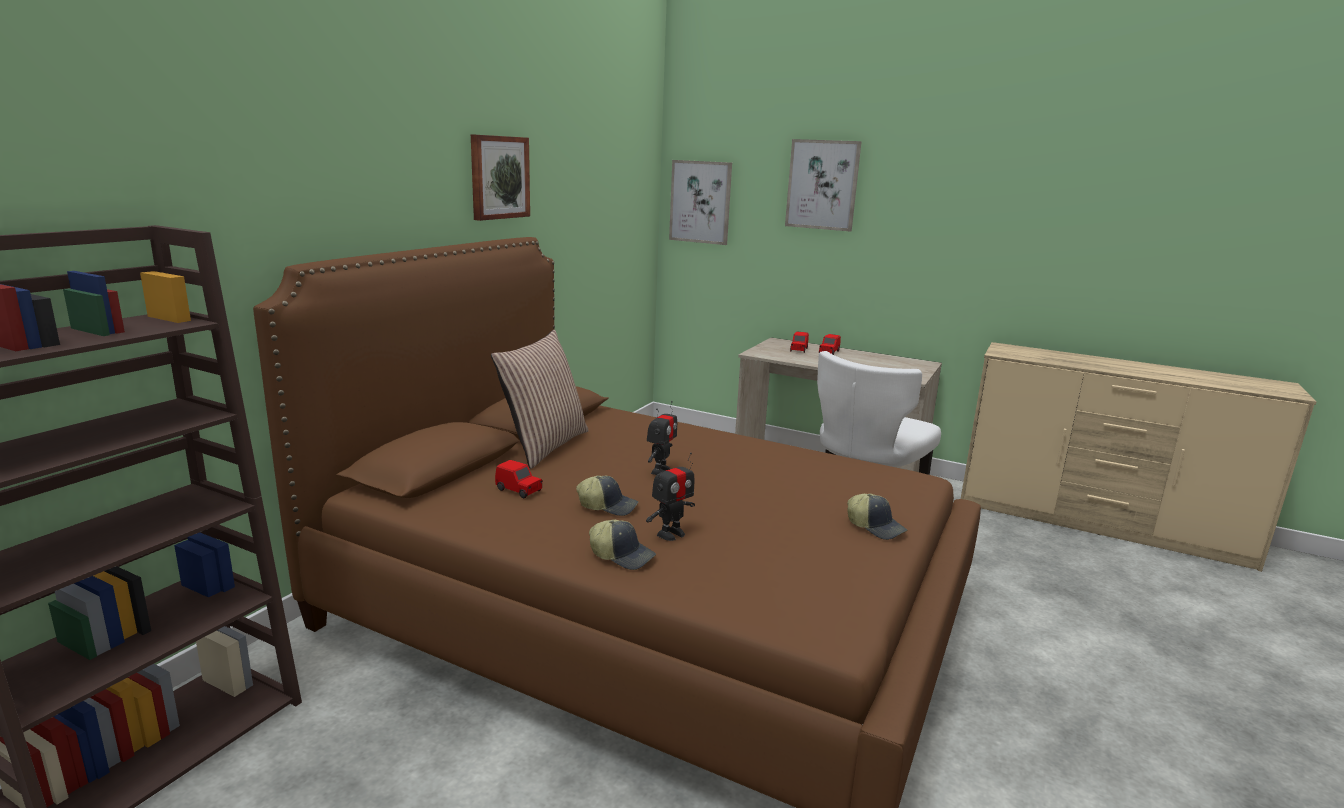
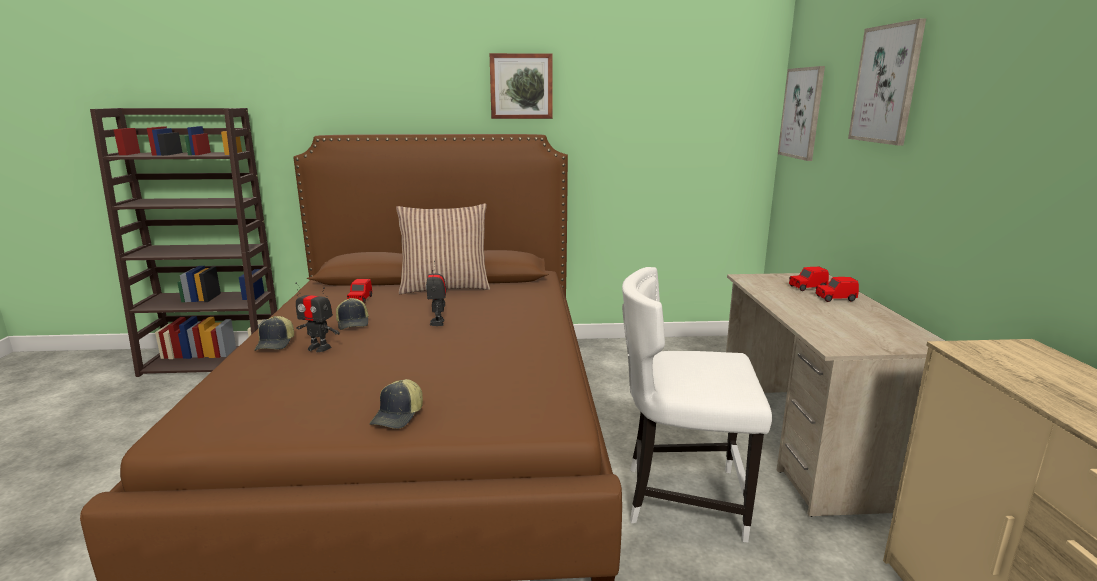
camera: 60 degrees right, 0 degrees up
(660, 471) = (438, 322): toy robot -> toy robot turned 90 degrees clockwise

